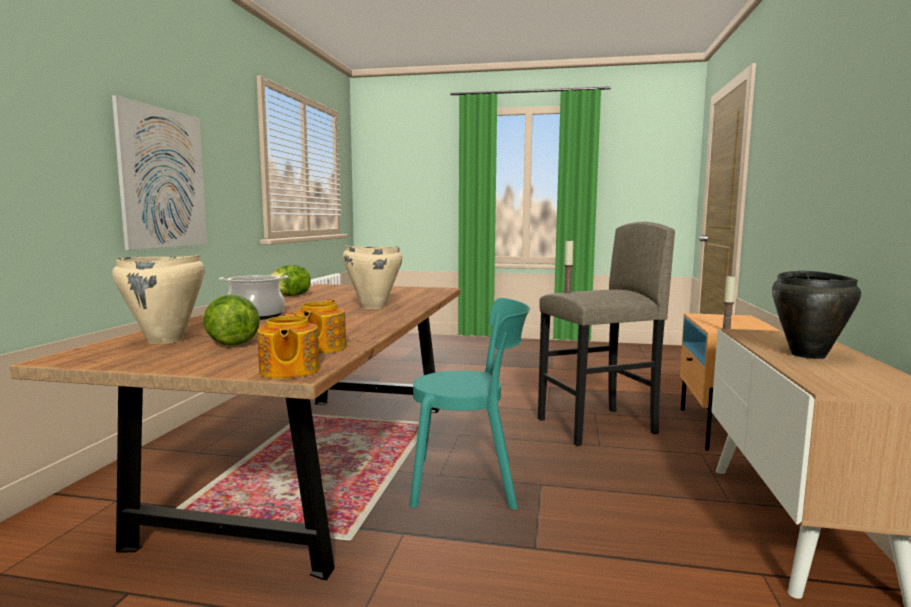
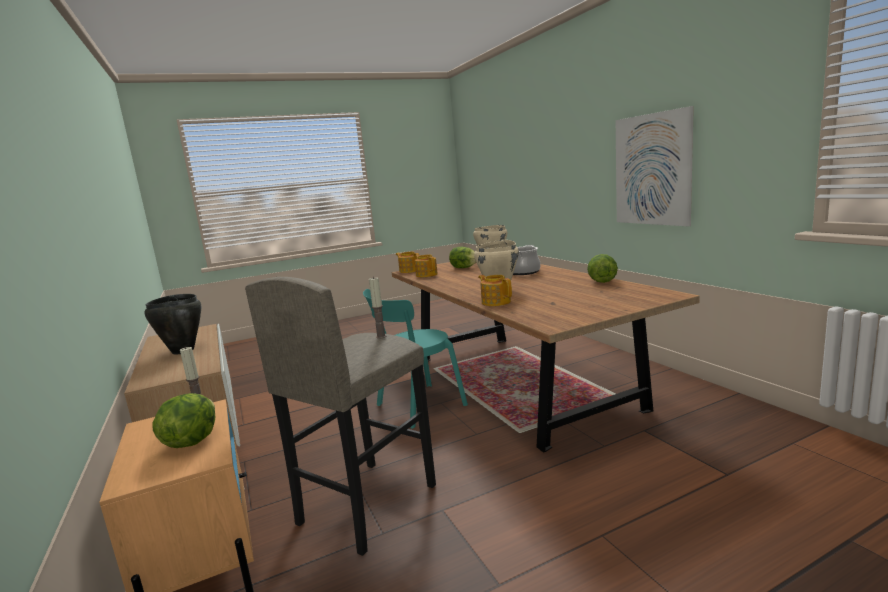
camera: 145 degrees right, 5 degrees up
(415, 302) = (496, 302): none -> teapot
(718, 320) = (190, 441): none -> lettuce

